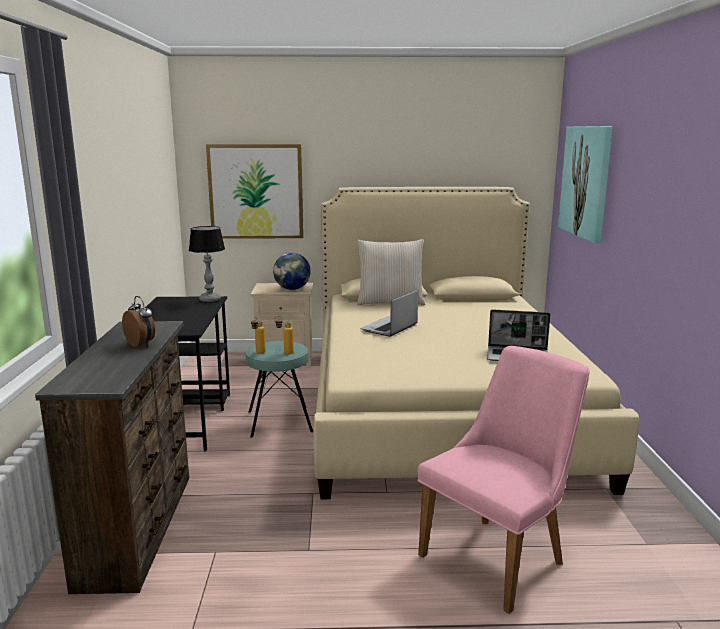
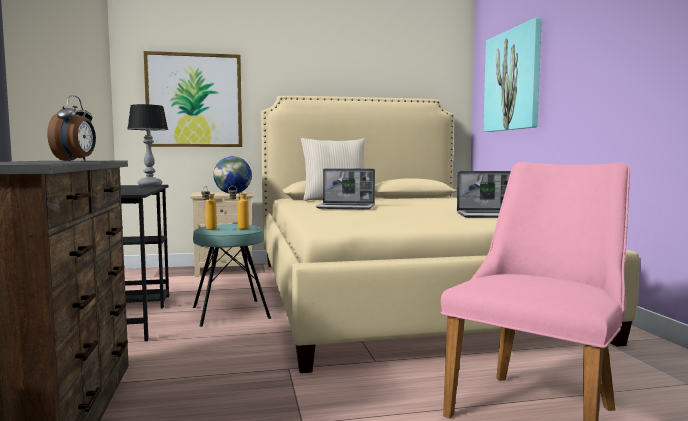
camera: 10 degrees left, 10 degrees down
(141, 344) = (75, 161): alarm clock -> alarm clock turned 60 degrees clockwise
(389, 328) = (346, 207): laptop -> laptop turned 105 degrees counterclockwise

